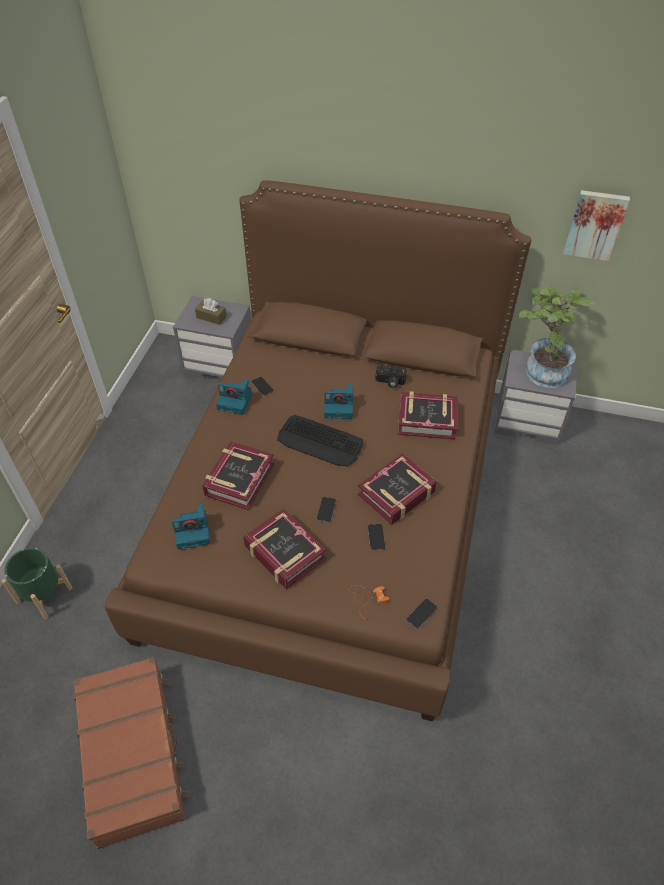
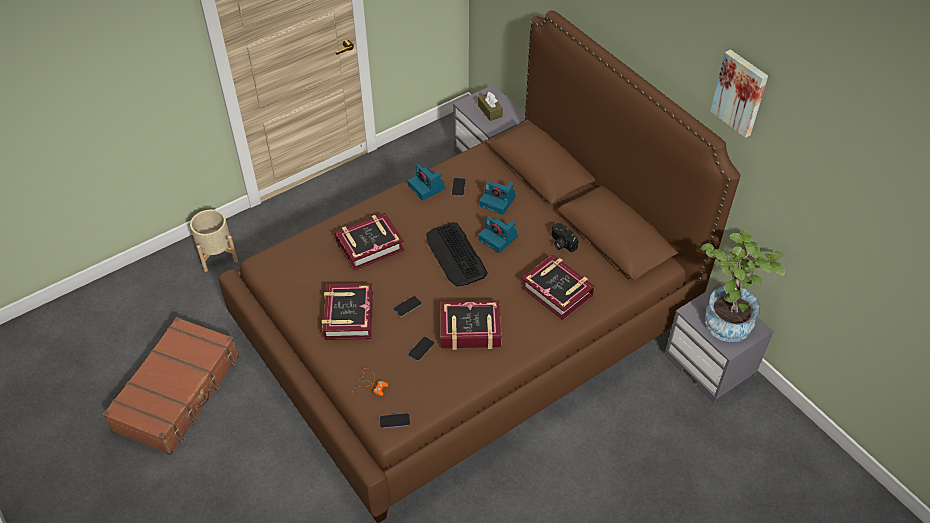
camera: 40 degrees right, 0 degrees up
(44, 595) = (217, 255): green planter -> beige planter
(193, 531) = (305, 261): camera -> camera (498, 201)
(595, 224) = (802, 195): picture -> picture (740, 92)

